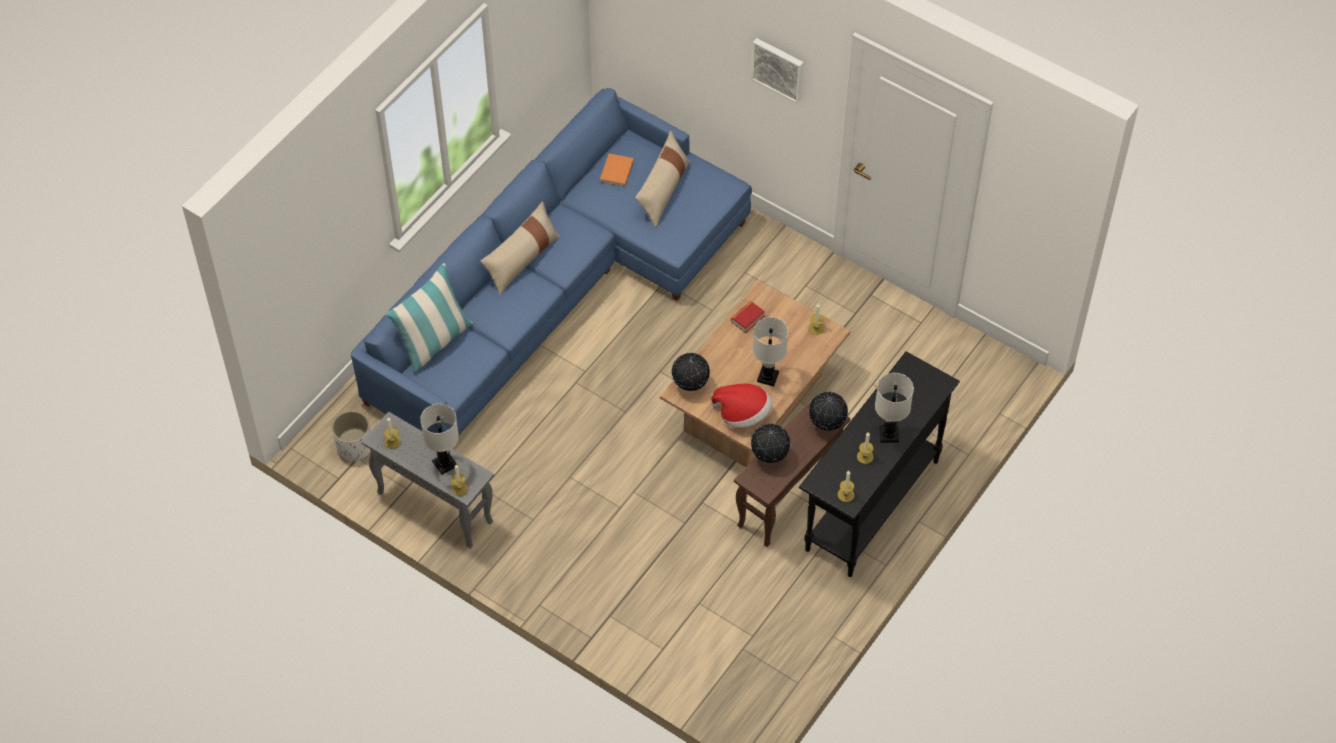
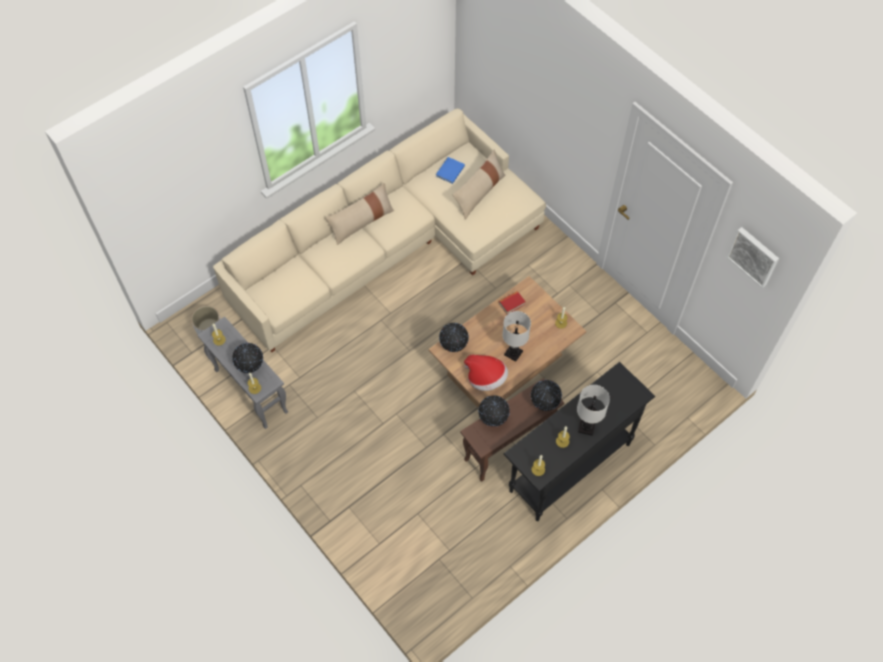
camera: 15 degrees right, 5 degrees up
(434, 342) = (278, 270): pillow -> none
(444, 464) = (250, 367): white table lamp -> globe
(557, 285) = (390, 244): blue sofa -> beige sofa
(616, 172) = (449, 171): orange book -> blue book
(778, 68) = (576, 119): picture -> picture (754, 256)

